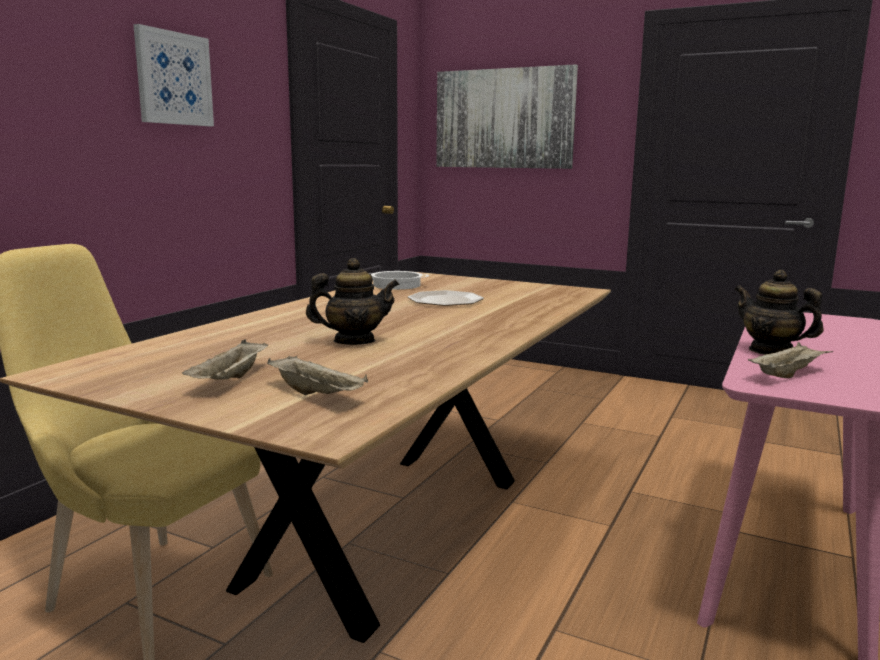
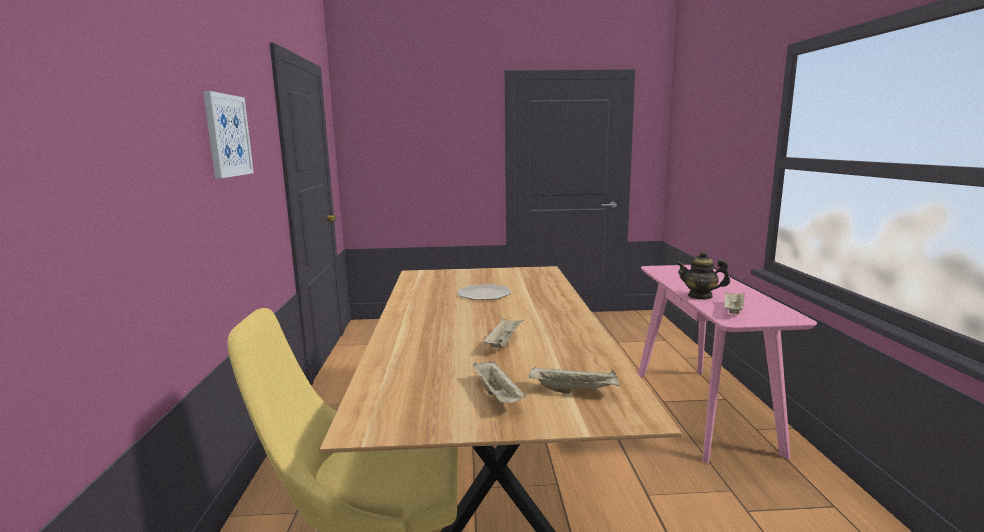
camera: 30 degrees left, 0 degrees up
(354, 341) = (503, 342): teapot -> beige tray
(397, 285) = (424, 286): cooking pot -> none
(504, 119) = (407, 142): picture -> none

